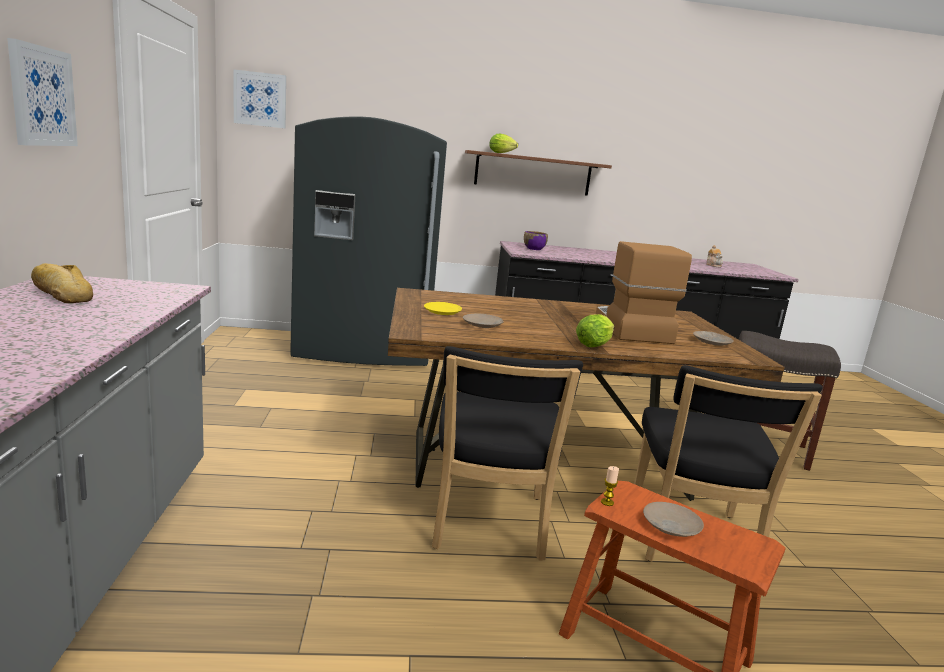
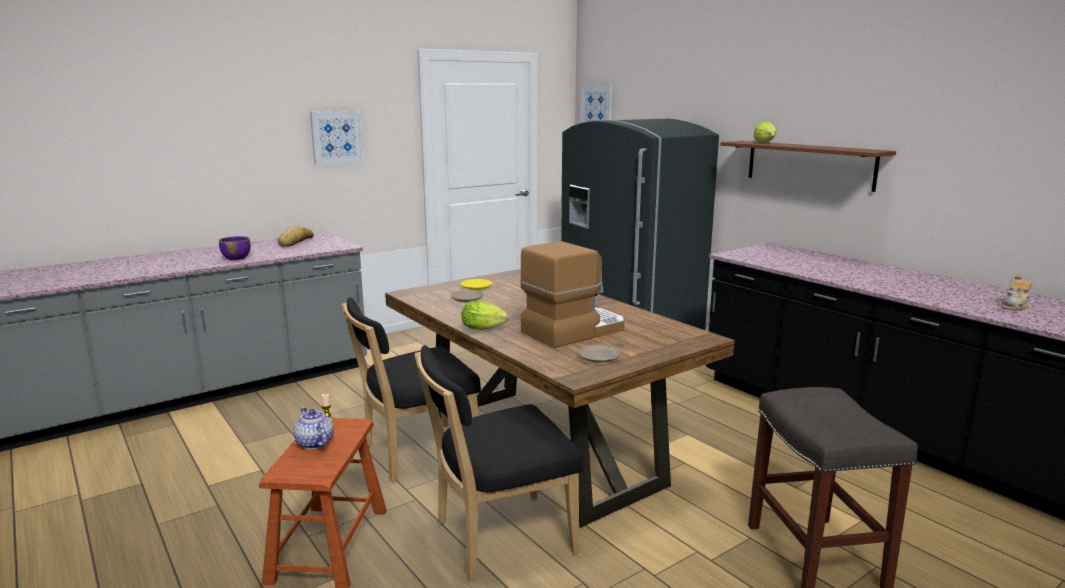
camera: 60 degrees right, 0 degrees up
(534, 249) = (768, 253): purple bowl -> purple bowl (236, 258)
(671, 526) = (314, 443): beige plate -> teapot

